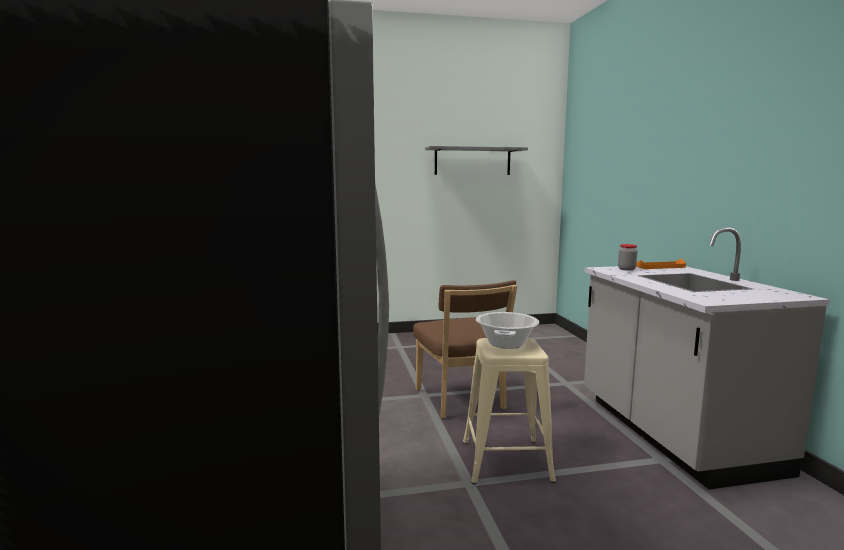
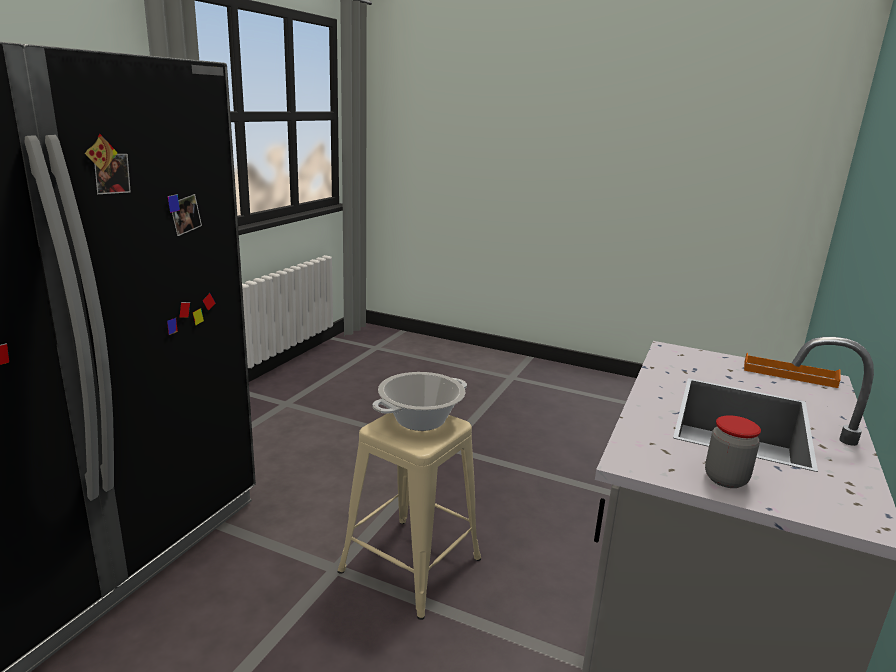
camera: 35 degrees right, 10 degrees up
(461, 401) = (475, 472): brown chair -> none
(472, 161) = (679, 131): grey shelf -> none
(626, 269) = (709, 362): jar -> jar (725, 479)

